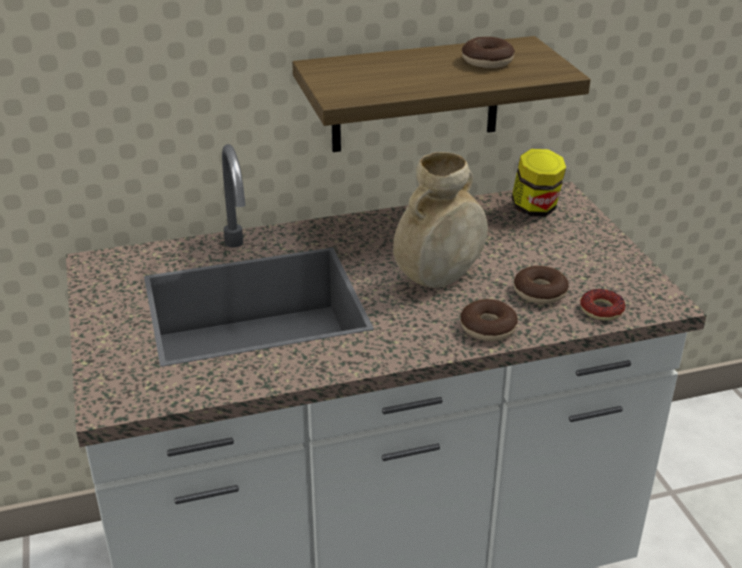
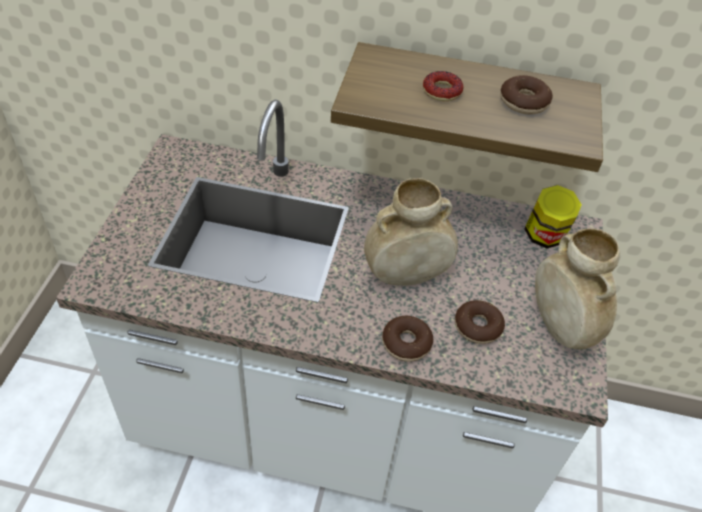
camera: 25 degrees right, 15 degrees up
(601, 310) = (516, 369): donut -> donut (442, 91)
(609, 267) = (560, 328): none -> beige vase

